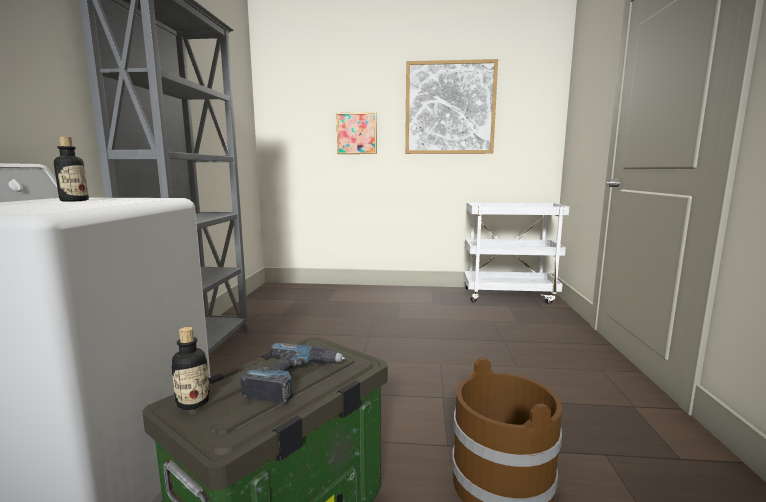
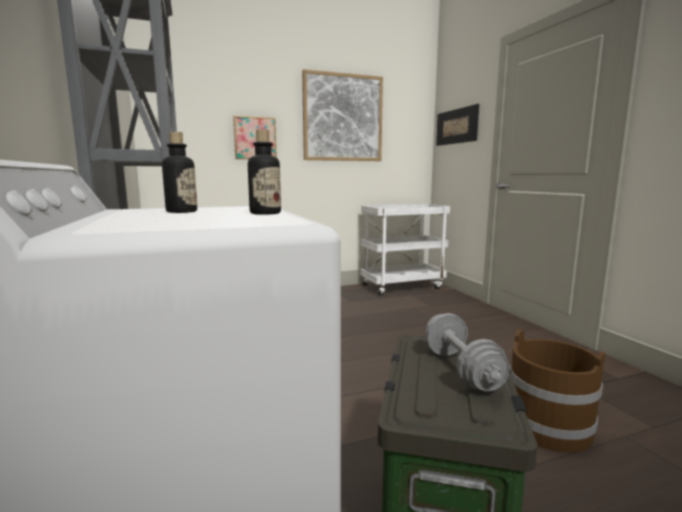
camera: 25 degrees left, 0 degrees up
(193, 402) = (423, 408): bottle -> bottle (265, 213)
(293, 378) = (461, 369): power drill -> grey dumbbell
(583, 109) = (456, 126): none -> picture

